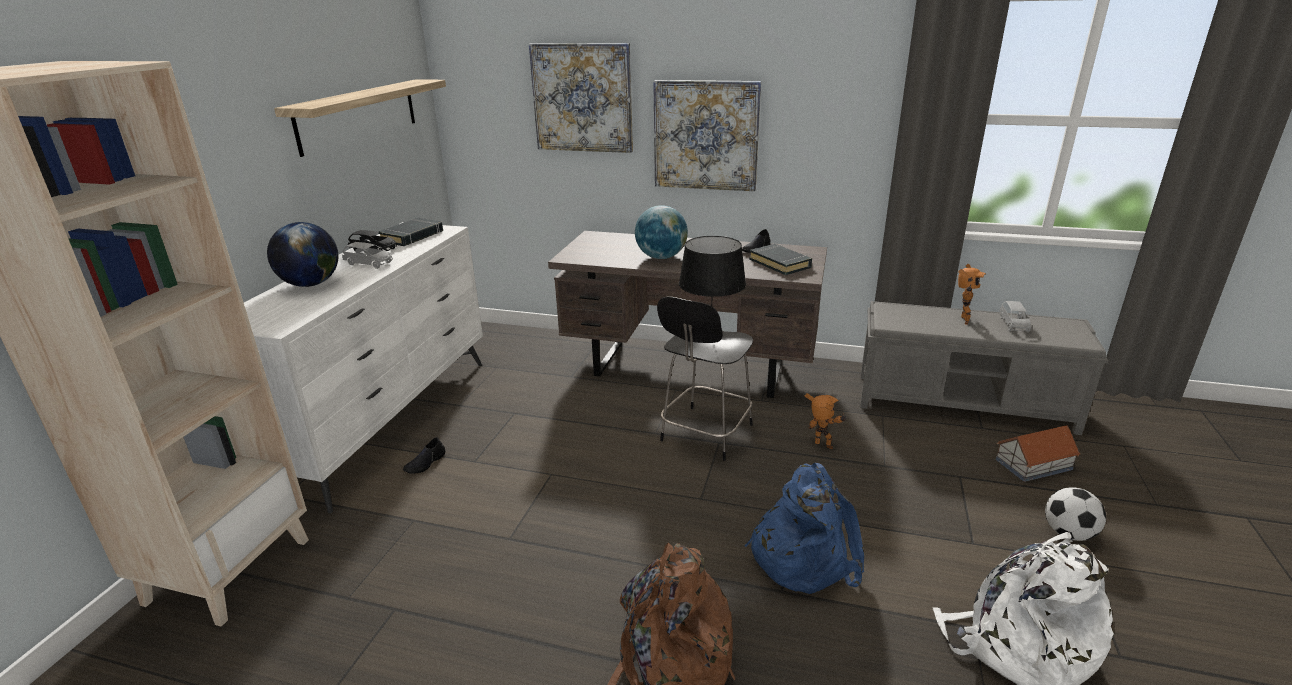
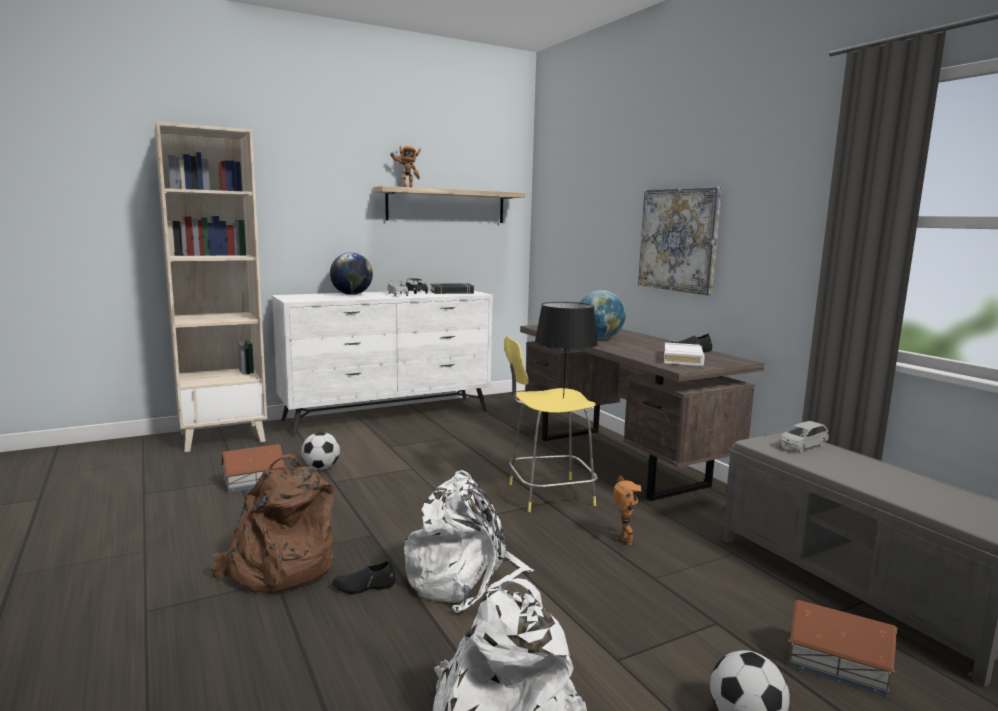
camera: 45 degrees right, 15 degrees down
(419, 599) = (253, 481): none -> toy house
(425, 463) = (367, 437): black shoe -> black shoe (364, 586)
(460, 532) = (321, 468): none -> football
(582, 98) = (604, 207): picture -> none
(705, 434) = (547, 495): black stool -> yellow stool
(780, 263) = (683, 359): black book -> white book
(802, 555) = (464, 579): blue backpack -> white backpack
(961, 320) = (855, 466): toy robot -> toy robot (405, 187)
(1013, 324) = (921, 489): grey toy car -> grey toy car (802, 446)

